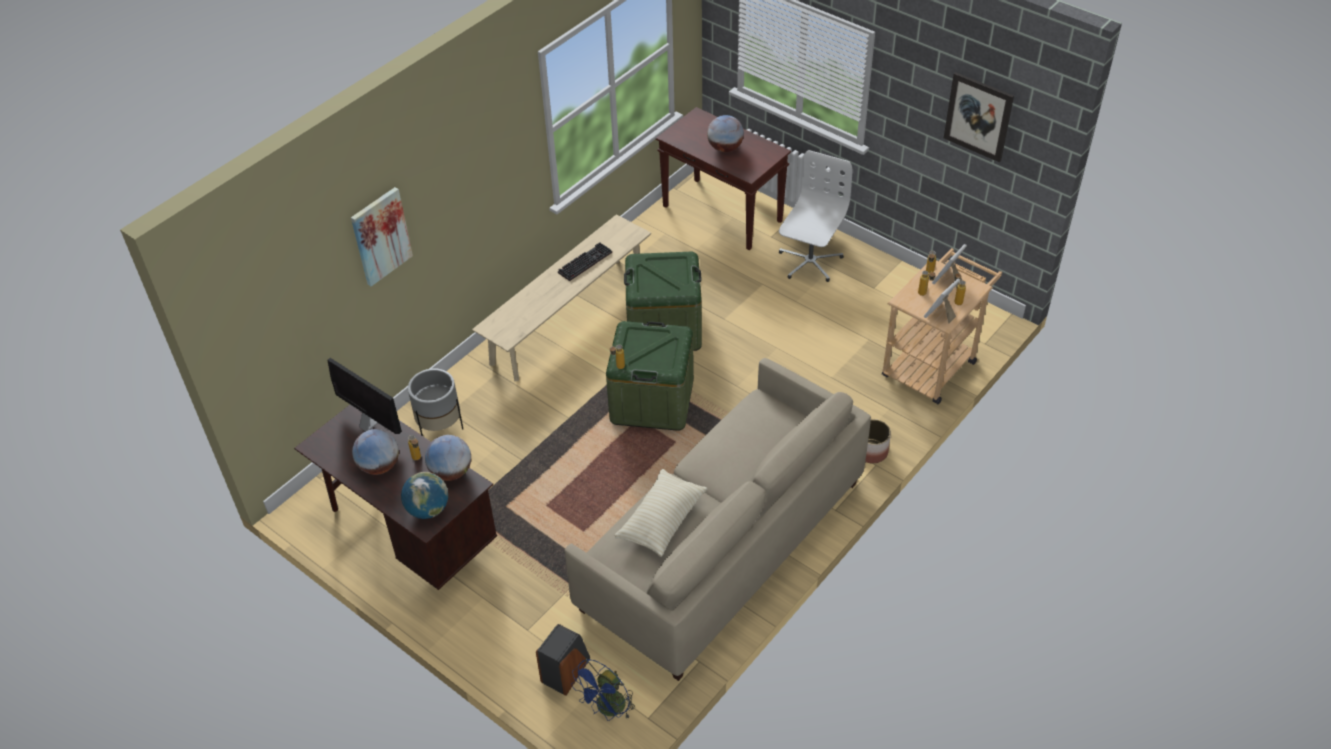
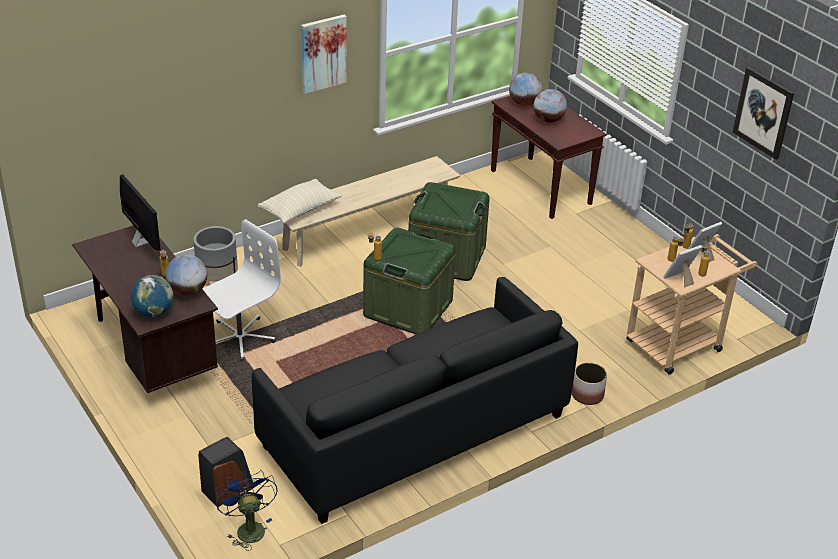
camera: 15 degrees right, 10 degrees down
(379, 466) = (132, 272): globe -> globe (524, 103)
(381, 236) = (198, 89): picture -> picture (323, 53)
(585, 261) = (392, 183): keyboard -> none
(607, 709) = (248, 528): blue fan -> blue fan turned 105 degrees clockwise
(661, 520) = (354, 379): beige pillow -> beige pillow (300, 210)
(722, 545) = (414, 431): beige sofa -> black sofa
(809, 262) = (602, 239): white office chair -> white office chair (239, 338)

